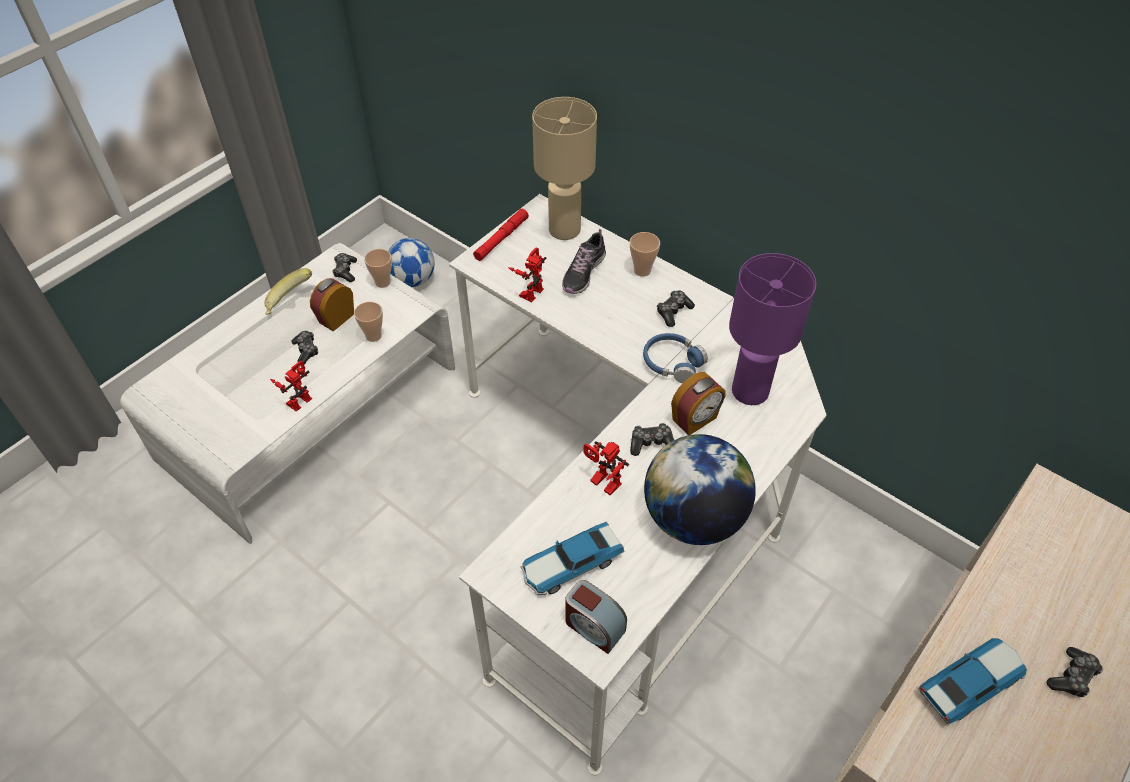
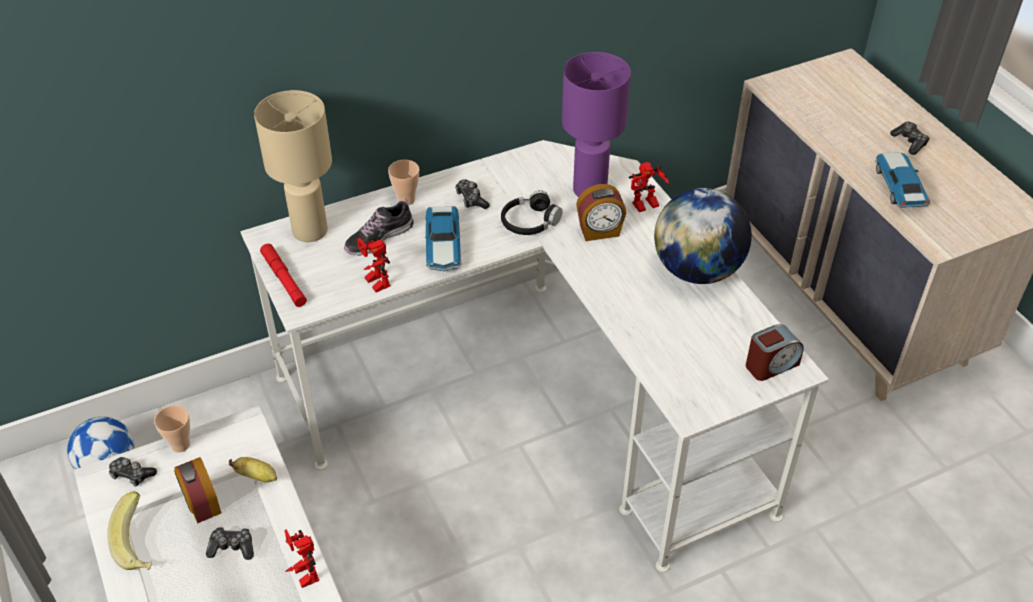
camera: 65 degrees left, 5 degrees down
(373, 336) = (257, 476): cup -> banana
(570, 565) = (706, 359): toy car -> toy car (443, 246)
(583, 273) = (379, 238): shoe -> shoe turned 90 degrees clockwise
(601, 484) = (634, 312): toy robot -> toy robot (645, 207)
(651, 443) = (609, 267): game controller -> none
(672, 363) = (530, 222): blue headphones -> black headphones
(695, 419) = (599, 232): alarm clock -> alarm clock turned 90 degrees clockwise

